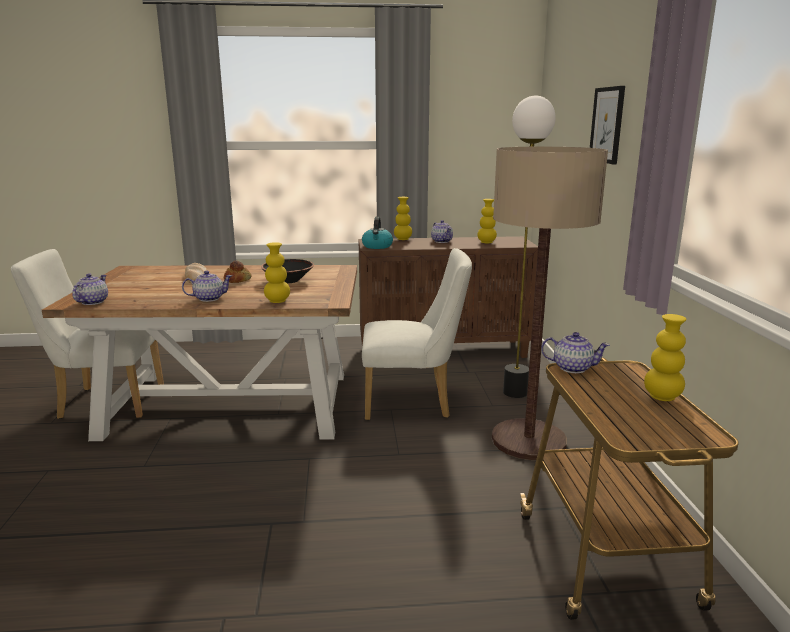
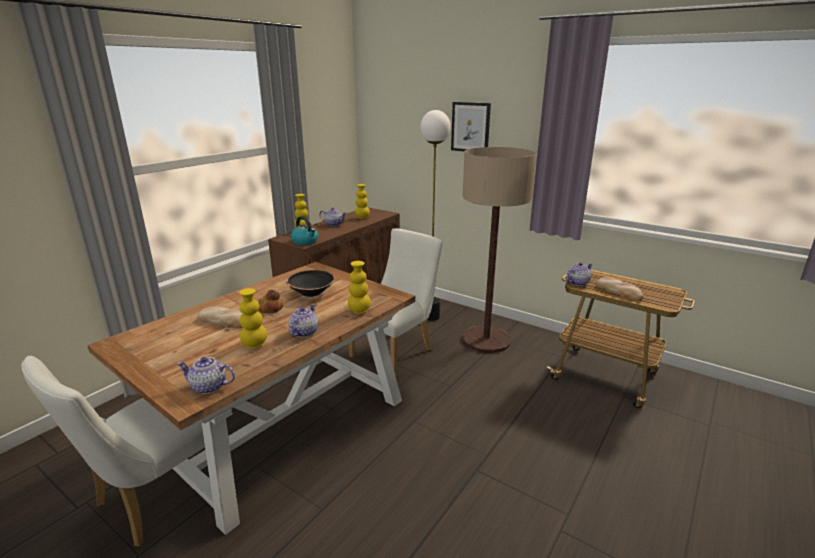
camera: 50 degrees left, 5 degrees up
(92, 302) = (209, 387): teapot -> teapot turned 45 degrees counterclockwise
(604, 397) = (618, 291): none -> bread
(662, 397) = (629, 282): yellow vase -> yellow vase (255, 345)

